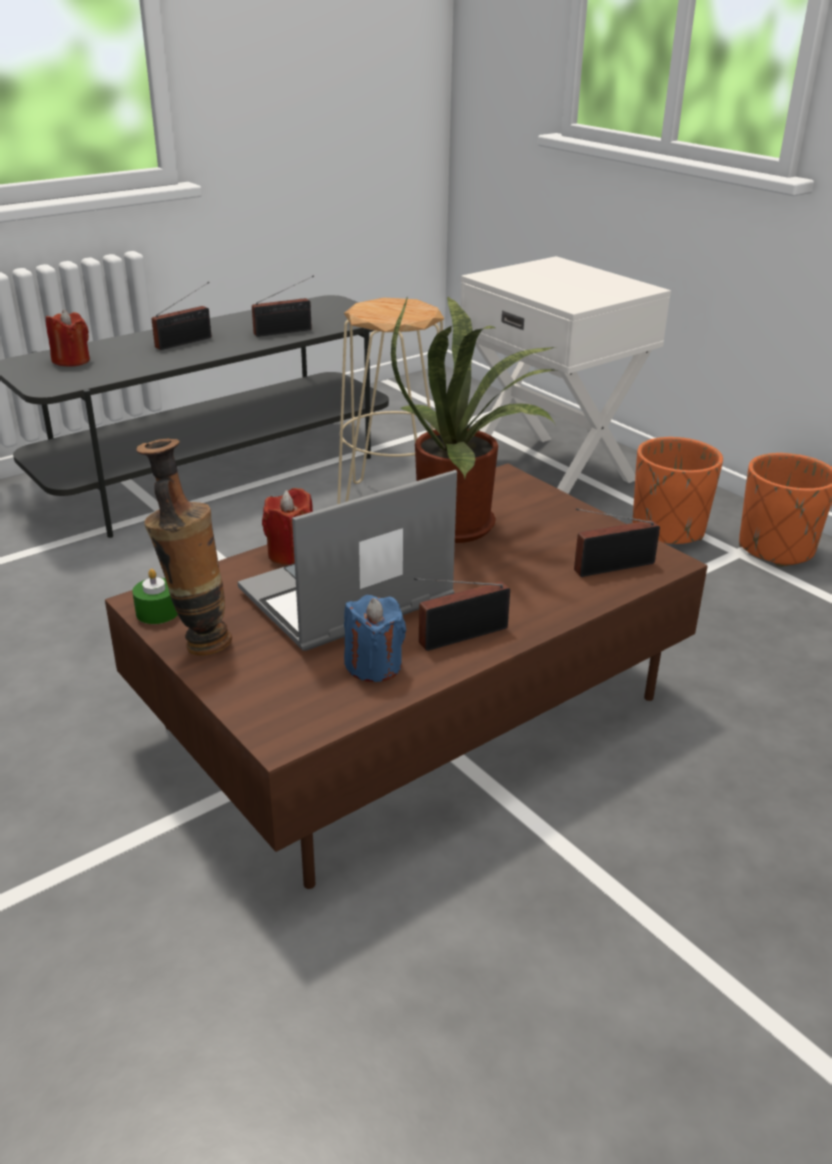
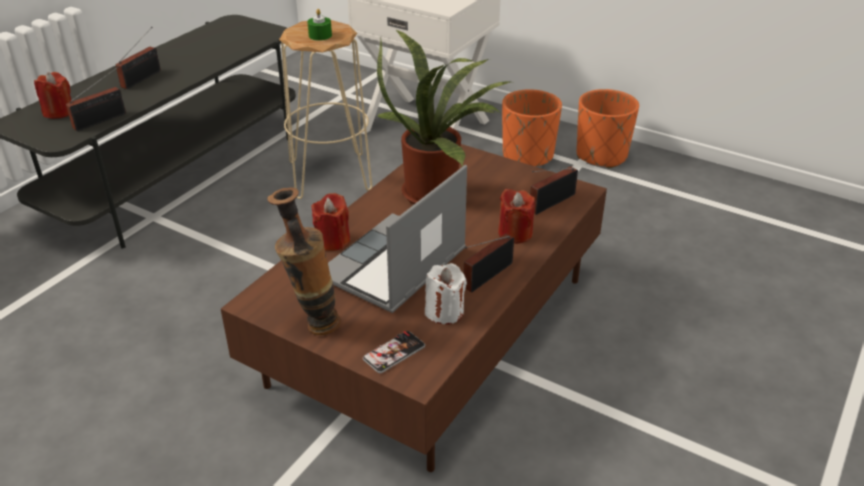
camera: 20 degrees left, 5 degrees up
(157, 612) = (268, 309): green candle -> green candle (320, 35)
(273, 698) = (394, 353): none -> phone
(286, 331) = (217, 55): radio -> radio (103, 120)
(374, 666) = (444, 312): blue candle -> white candle
(536, 593) = (515, 233): none -> red candle

